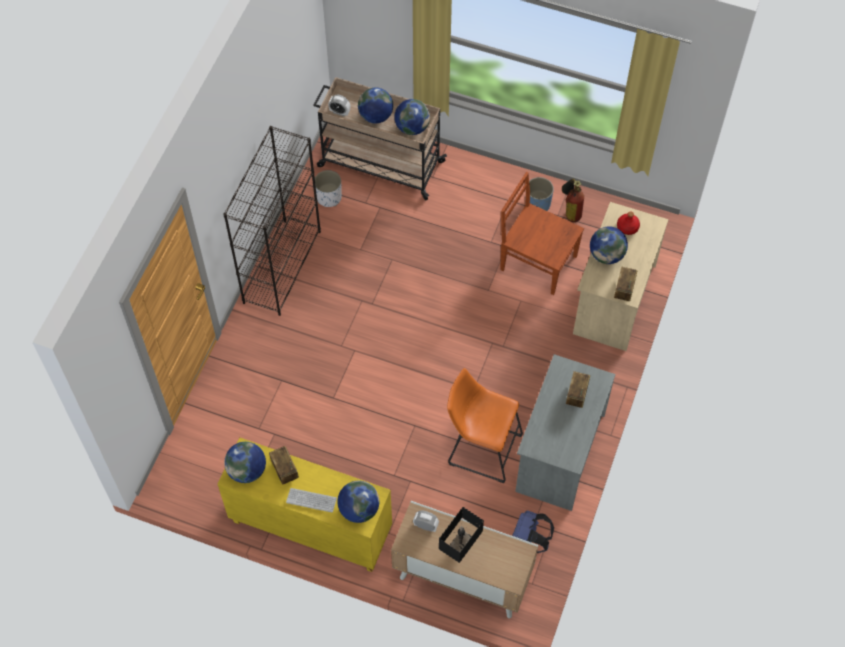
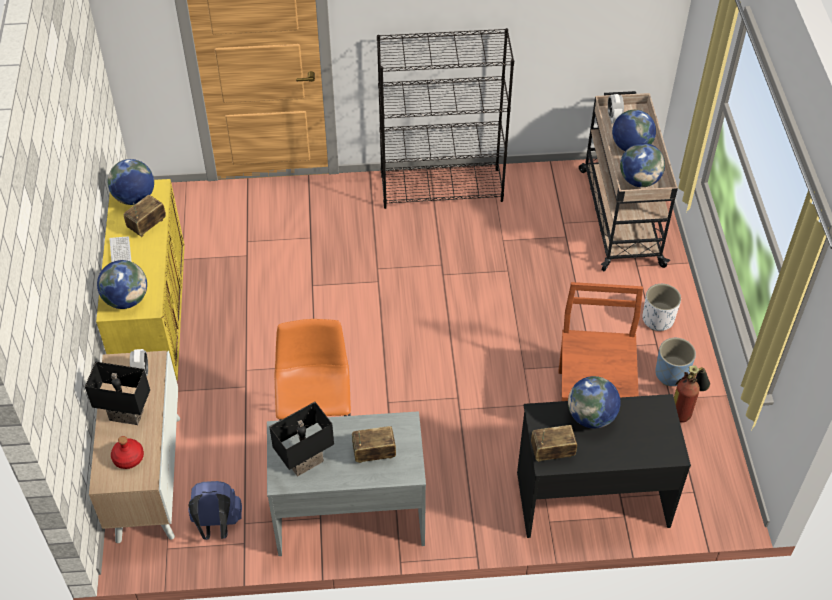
camera: 65 degrees right, 10 degrees down
(329, 197) = (549, 192): white planter -> white planter (658, 319)
(563, 440) = (305, 460): none -> black table lamp
(613, 299) = (591, 498): beige desk -> black desk
(627, 227) = (647, 425): red bottle -> red bottle (129, 458)

